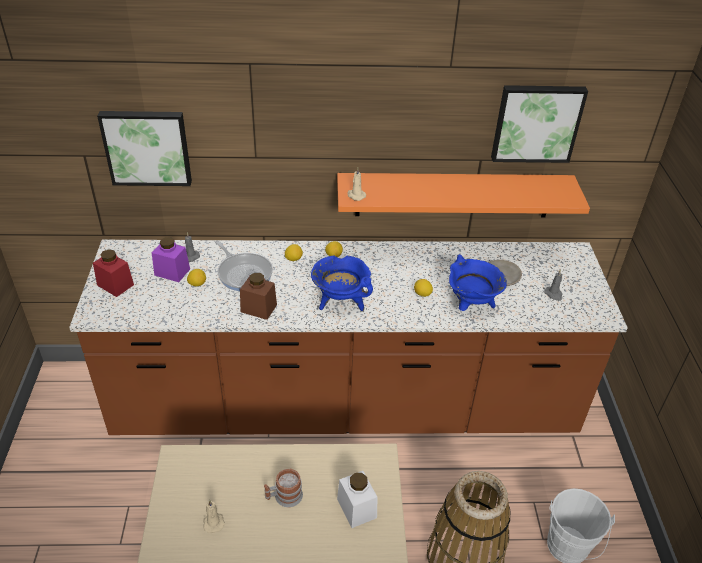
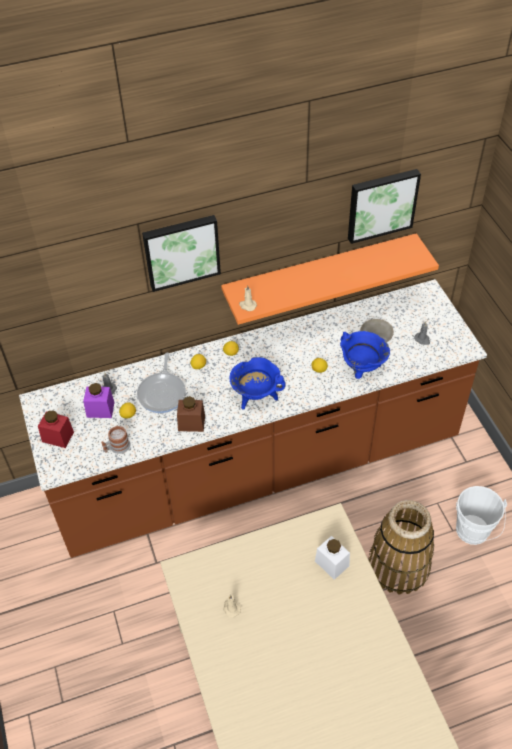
camera: 15 degrees left, 10 degrees up
(147, 147) = (53, 310): picture -> picture (181, 251)
(244, 273) = (162, 392): frying pan -> frying pan turned 60 degrees clockwise
(284, 497) = (274, 572): mug -> mug (116, 447)

